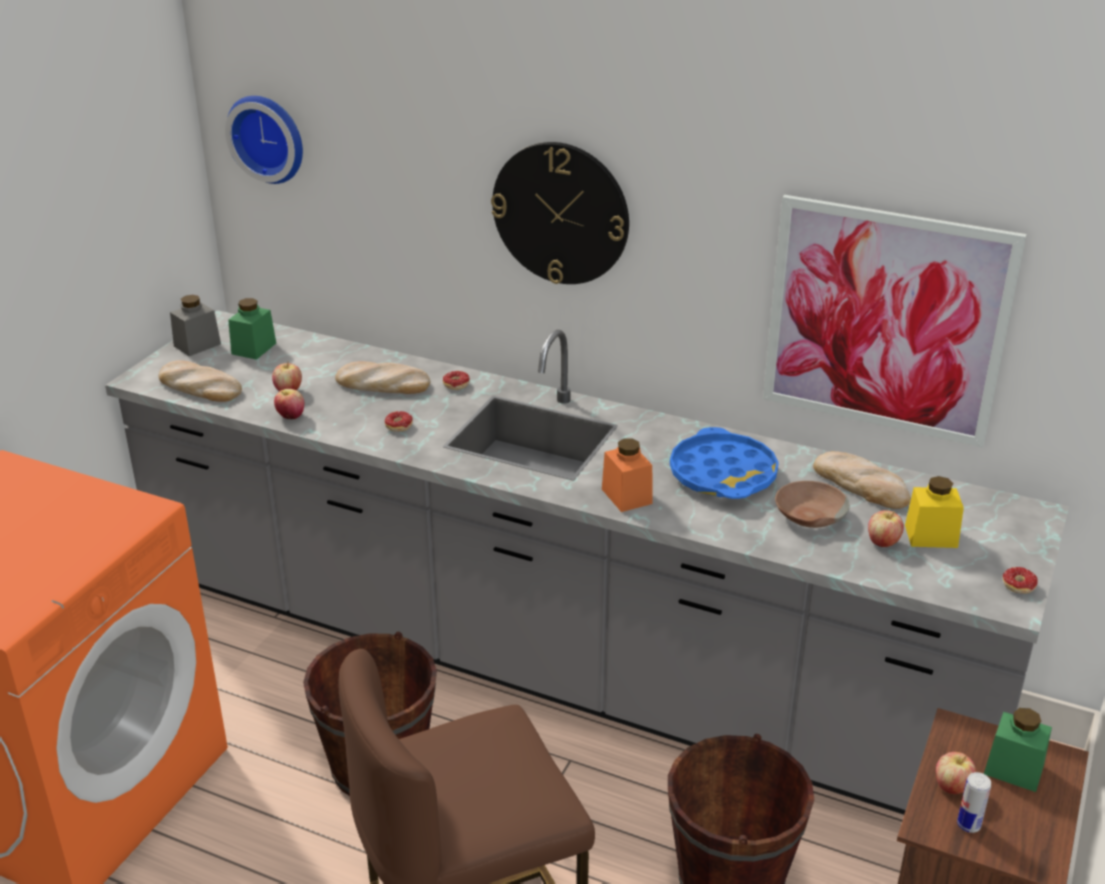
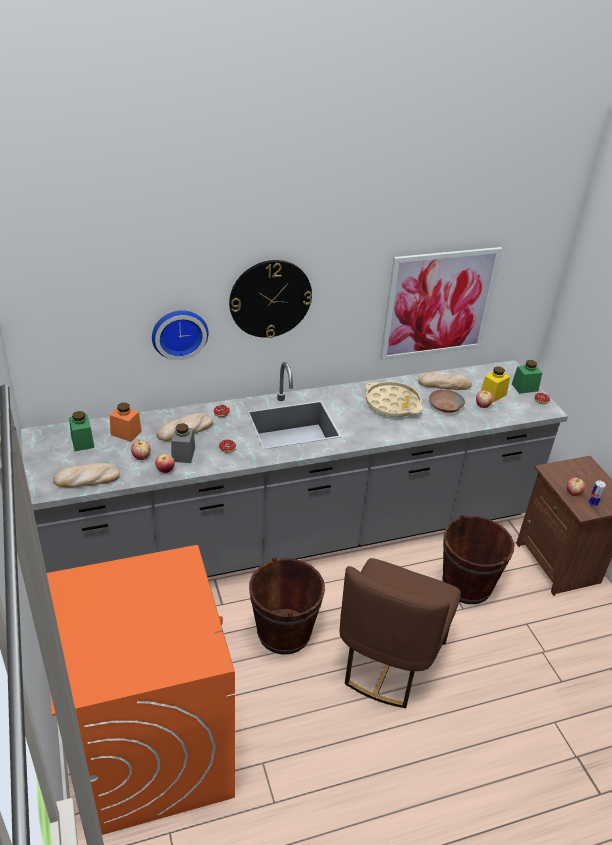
camera: 45 degrees left, 5 degrees up
(197, 345) = (44, 455): grey jar -> grey jar (183, 454)
(269, 137) = (61, 305): wall clock -> wall clock (179, 332)
(626, 496) = (372, 433): orange jar -> orange jar (126, 433)
(723, 474) = (392, 404): blue tray -> beige tray
(1013, 769) = (580, 475): green jar -> green jar (524, 387)

